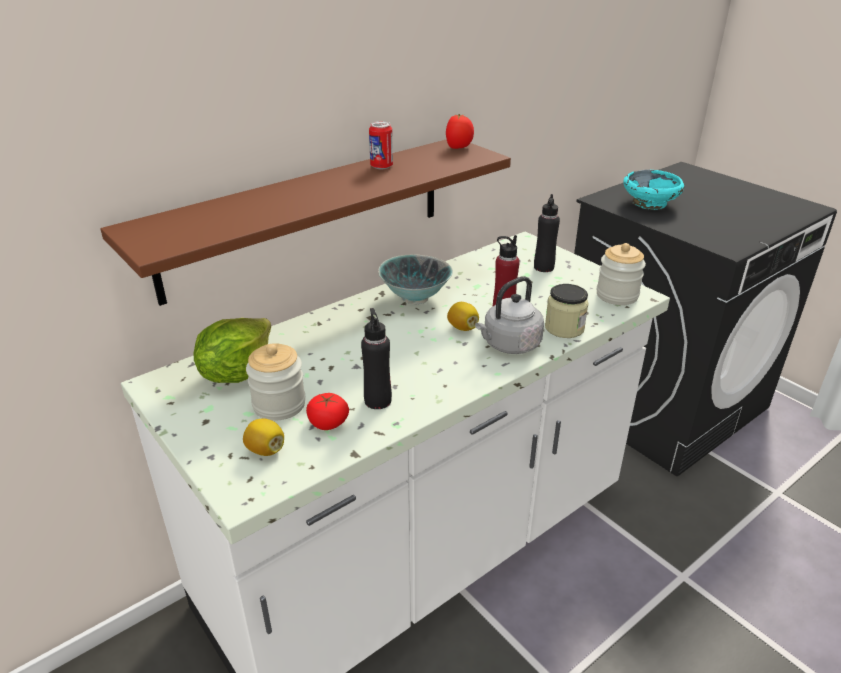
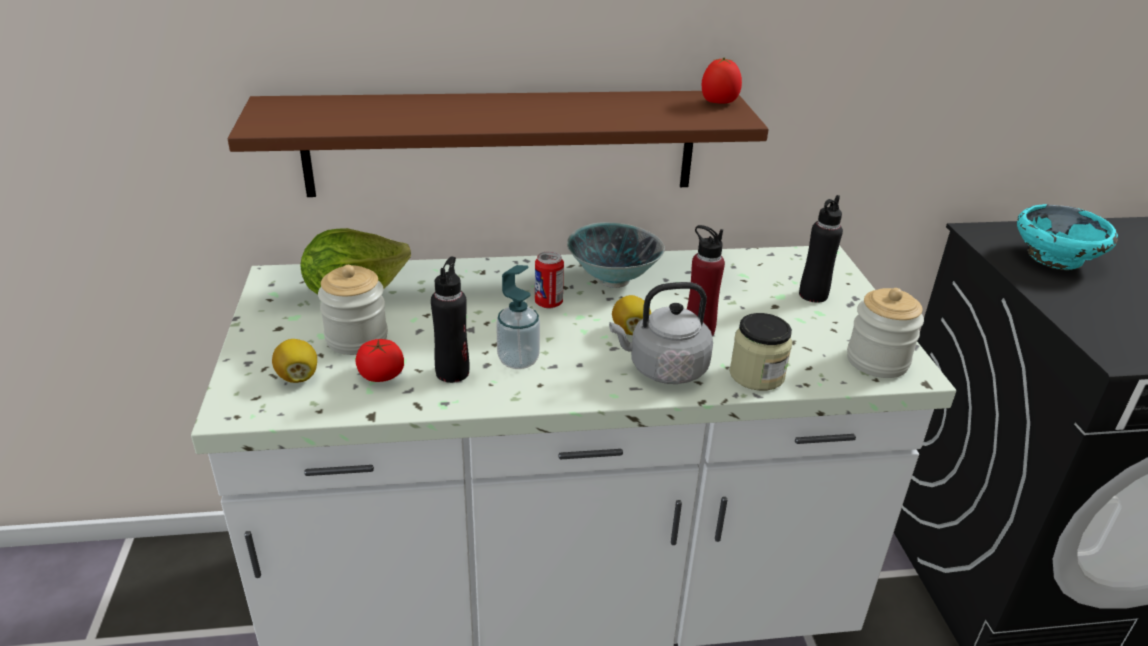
camera: 30 degrees right, 0 degrees up
(381, 166) = (595, 102): can -> can (548, 303)
(413, 375) = (518, 360): none -> soap dispenser

